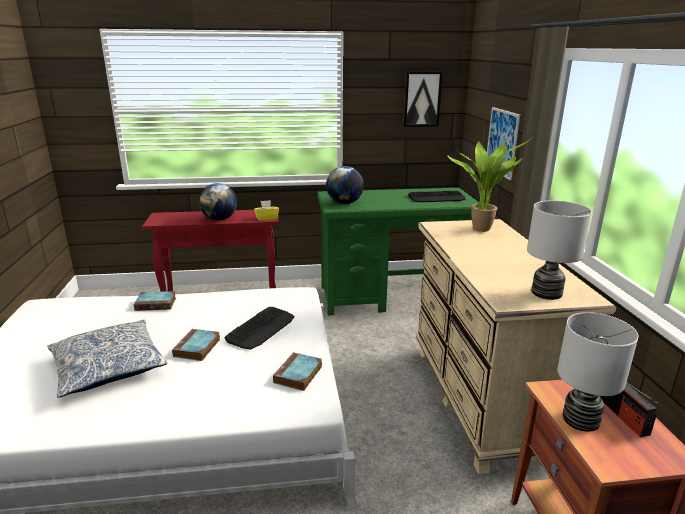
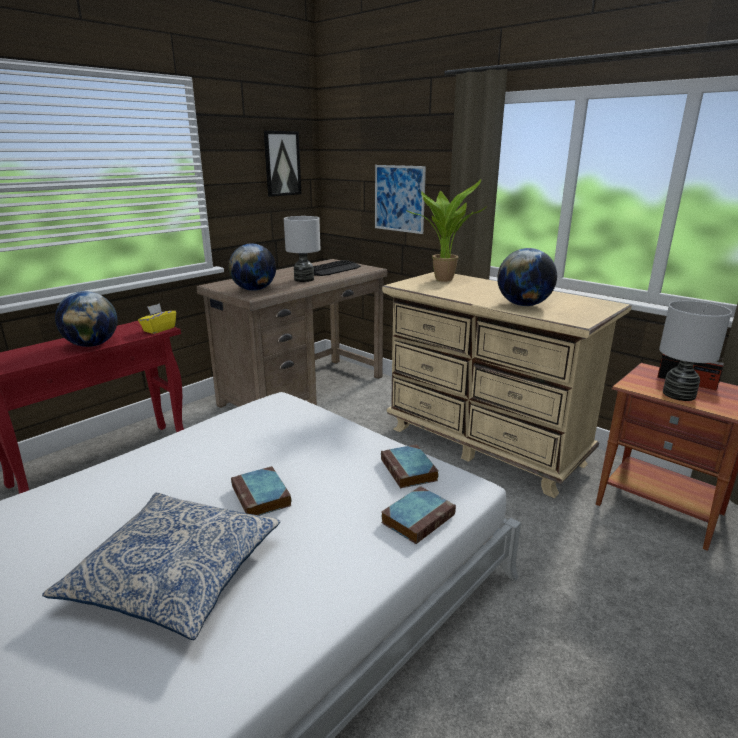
camera: 40 degrees left, 0 degrees up
(157, 304) = (110, 476): book -> book (418, 518)
(261, 328) = (298, 447): keyboard -> none
(393, 296) = (303, 390): green desk -> brown desk
(493, 272) = (523, 305): none -> globe
(546, 293) = (584, 308): grey table lamp -> grey table lamp (304, 279)

